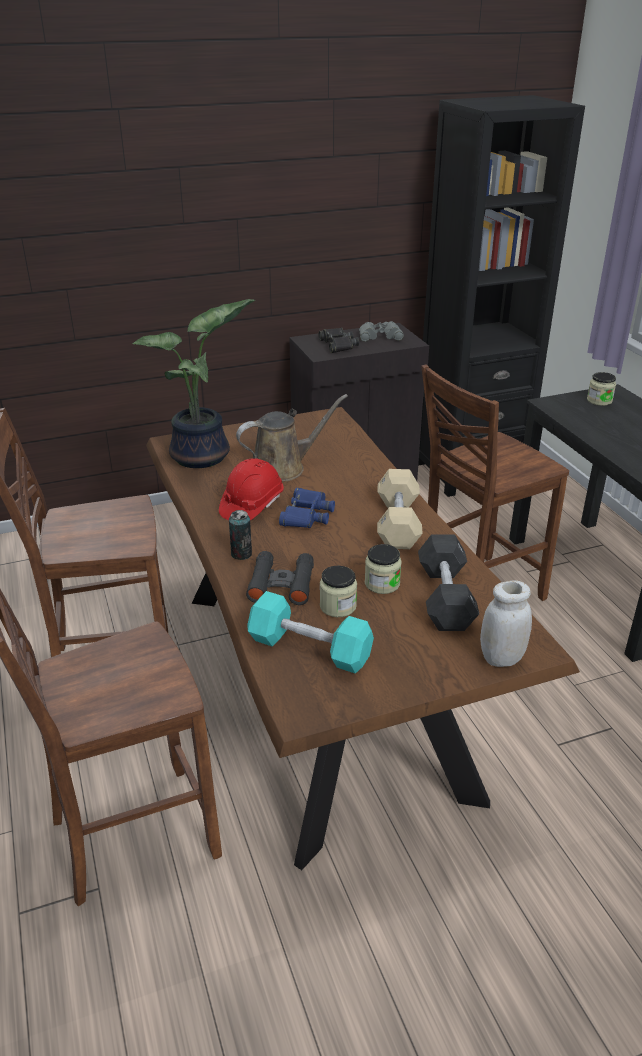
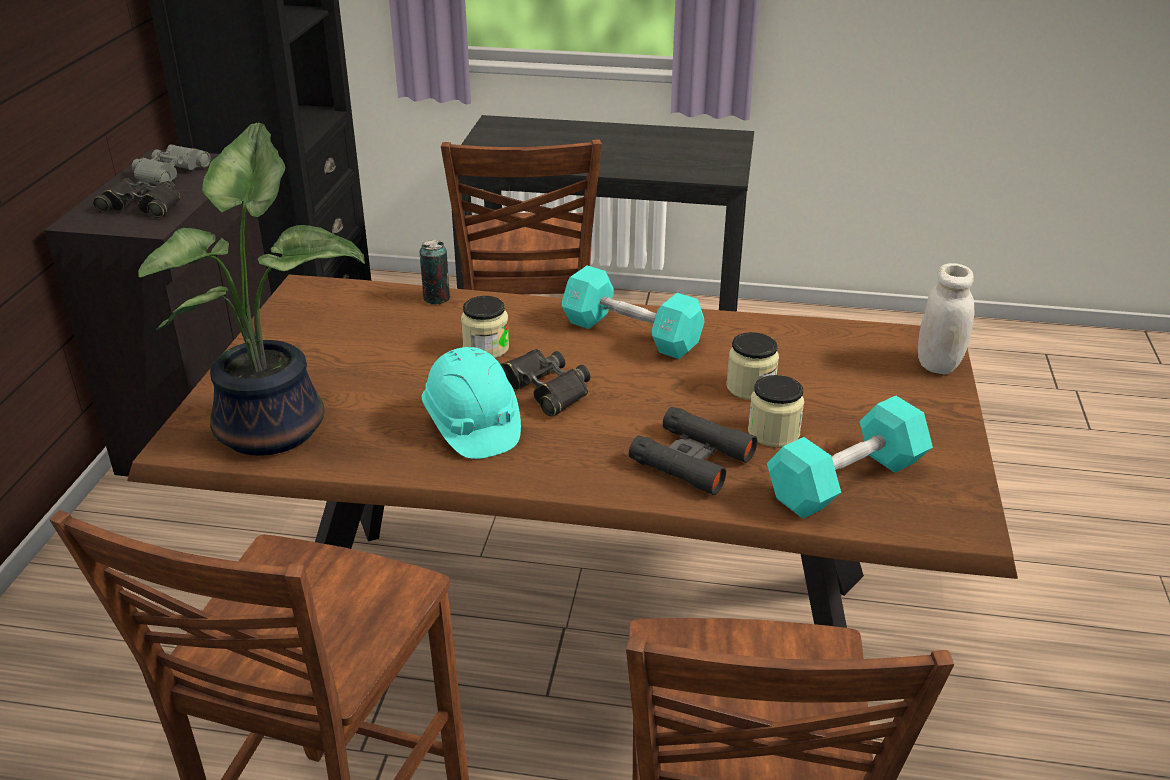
camera: 60 degrees left, 0 degrees up
(241, 554) = (590, 471): can -> can (436, 298)
(251, 505) = (472, 425): red hard hat -> turquoise hard hat
(283, 467) = (399, 369): brown watering can -> none
(306, 514) = (544, 389): blue binoculars -> black binoculars
(398, 523) = (631, 334): beige dumbbell -> turquoise dumbbell
(445, 597) = (809, 357): black dumbbell -> none
(599, 400) = (504, 136): jar -> jar (486, 348)

